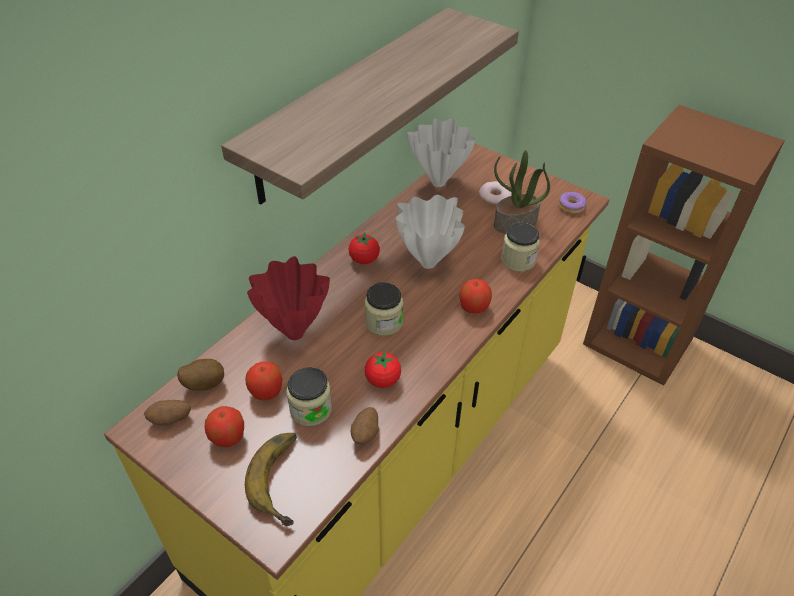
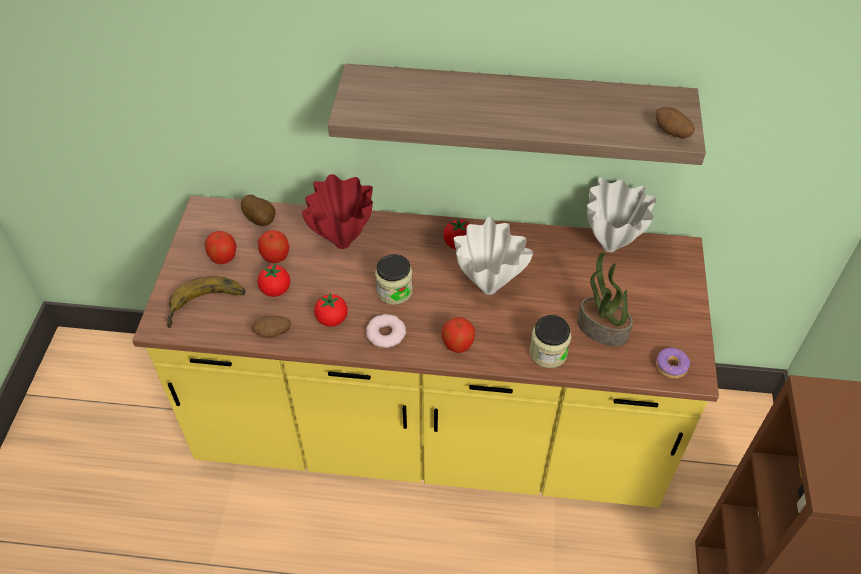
camera: 60 degrees right, 5 degrees up
(170, 420) = (220, 220): potato -> potato (671, 133)
(311, 409) = (275, 290): jar -> tomato
(495, 196) = (629, 297): donut -> donut (385, 333)

